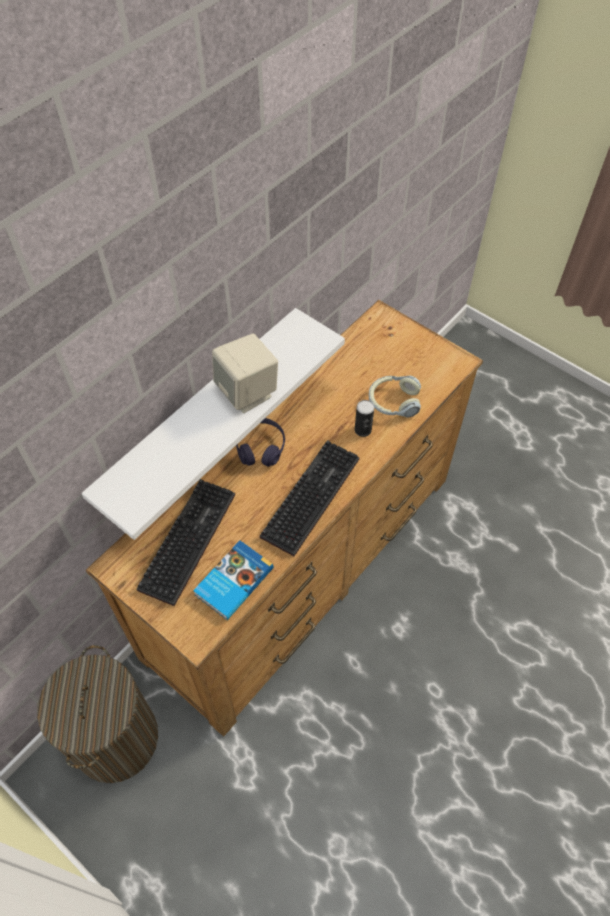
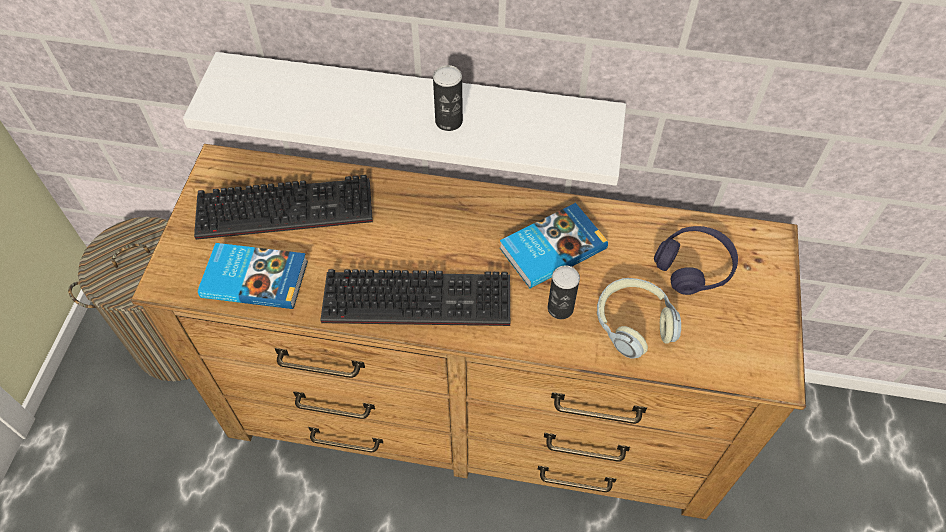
camera: 60 degrees right, 0 degrees up
(247, 393) = (449, 121): beige speaker -> can
(260, 447) = (456, 213): purple headphones -> purple headphones (693, 267)
(319, 413) = (551, 248): none -> book

